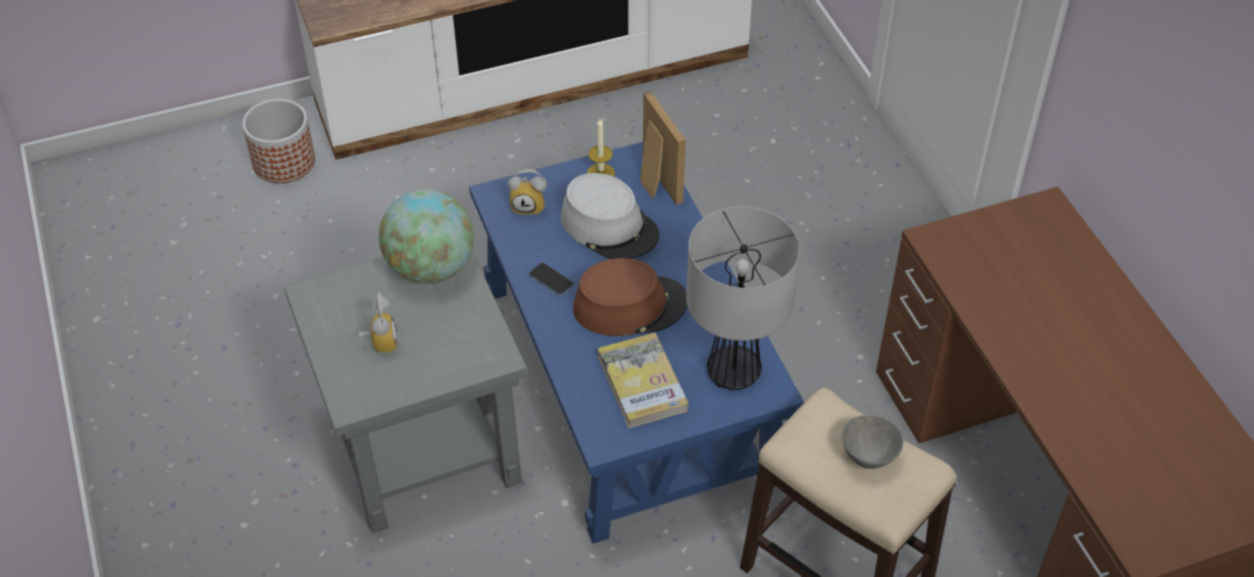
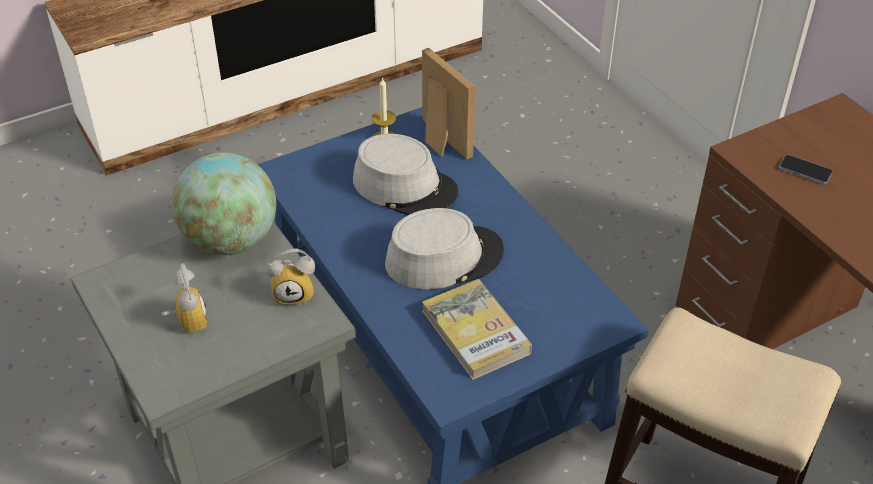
camera: 10 degrees left, 5 degrees down
(284, 162) = (54, 183): planter -> none
(529, 206) = (319, 176): alarm clock -> alarm clock (295, 293)
(551, 280) = (356, 243): phone -> phone (805, 171)
(630, 305) = (444, 257): brown hat -> grey hat
(733, 373) = (567, 310): table lamp -> none
(868, 458) = (746, 372): grey bowl -> none

